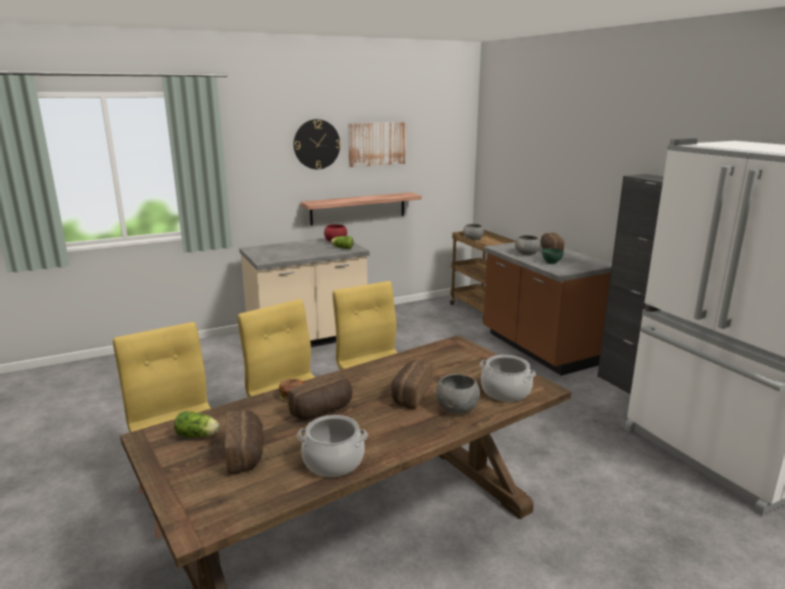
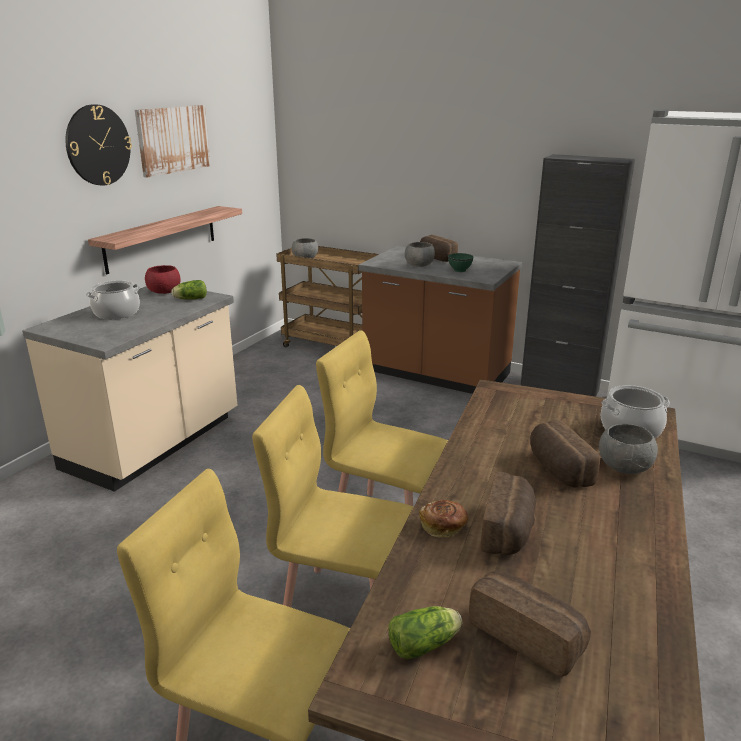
camera: 35 degrees left, 5 degrees up
(333, 461) = (631, 591): cooking pot -> cooking pot (117, 313)

